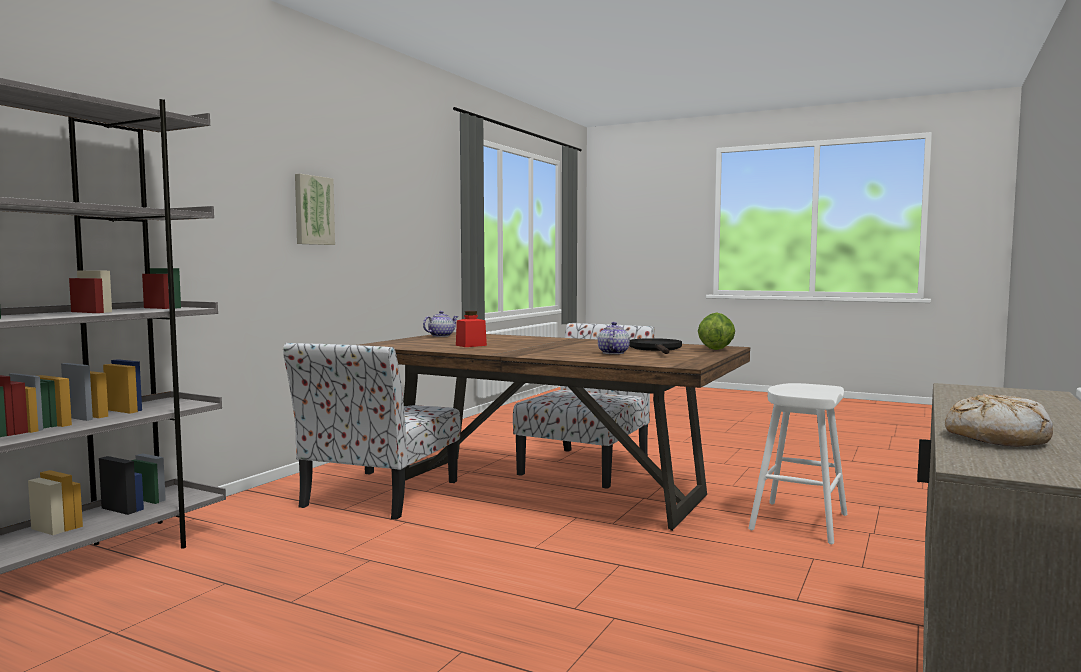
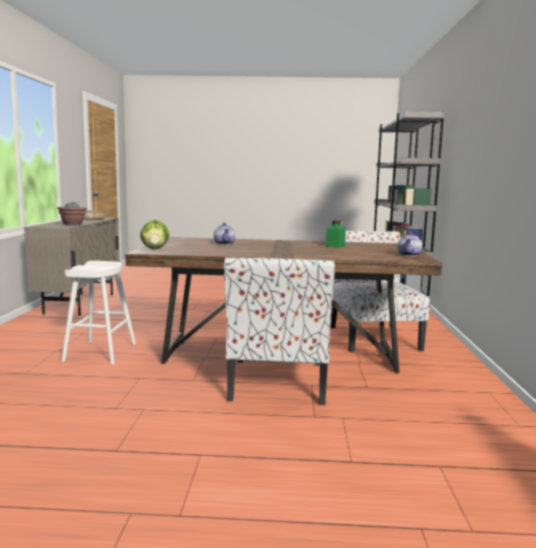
camera: 155 degrees right, 5 degrees up
(313, 210) = (492, 143): picture -> none
(471, 345) = (335, 246): red jar -> green jar
(656, 349) = (199, 248): black frying pan -> none
(962, 396) = (72, 225): none -> potted plant

